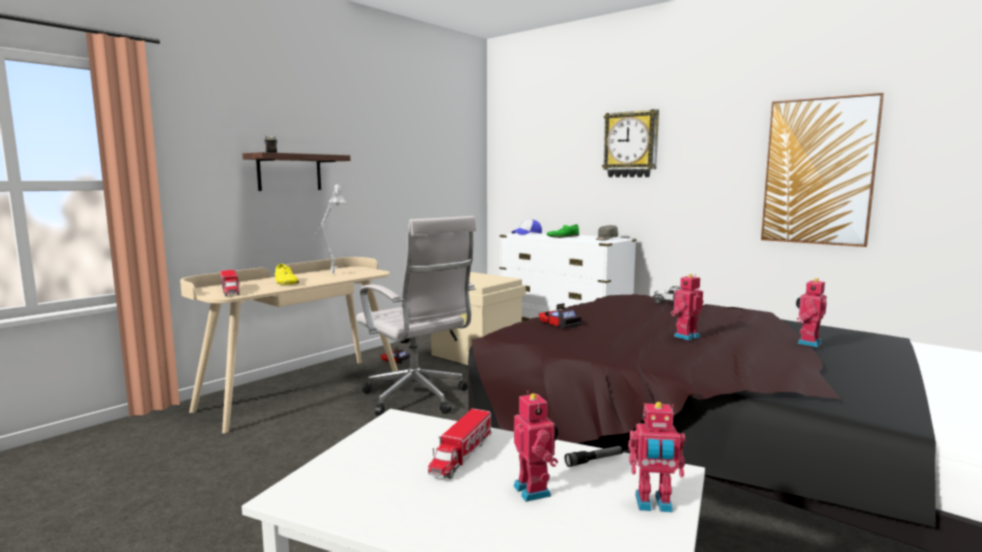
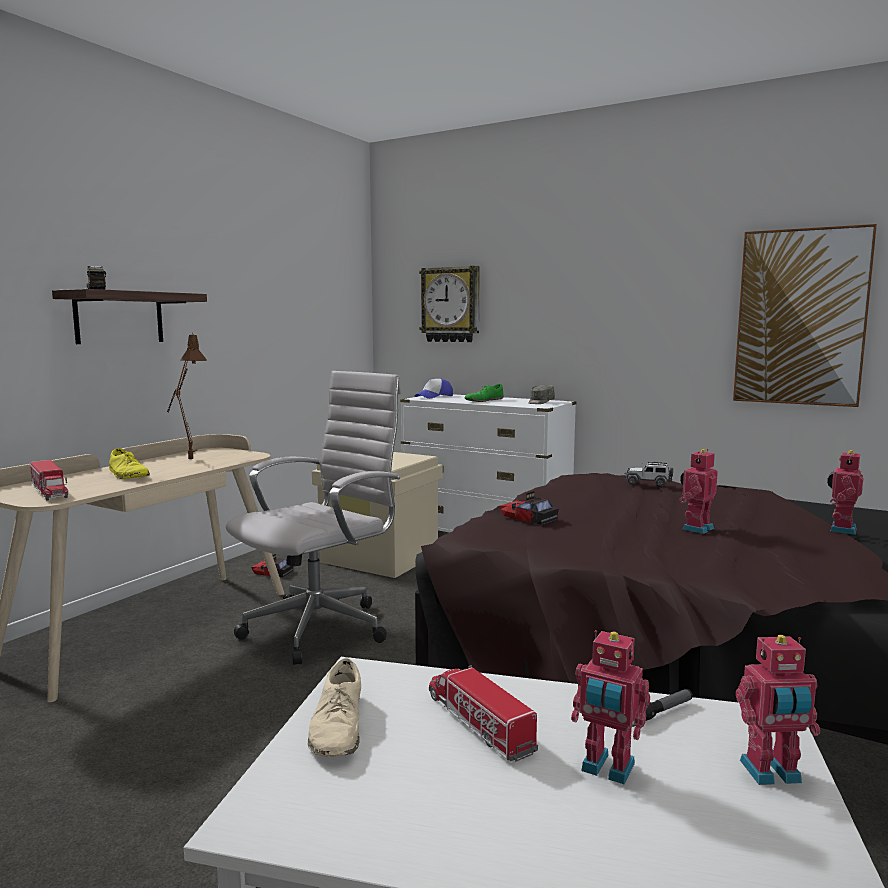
camera: 10 degrees left, 0 degrees up
(331, 275) = (189, 462): grey table lamp -> brown table lamp
(367, 449) = (338, 727): none -> beige shoe
(418, 399) = (322, 627): white office chair -> white office chair turned 90 degrees counterclockwise
(461, 455) = (478, 723): toy truck -> toy truck turned 135 degrees clockwise
(534, 490) = (607, 769): toy robot -> toy robot turned 150 degrees clockwise
(631, 144) = (567, 283): wall clock -> wall clock (451, 304)

